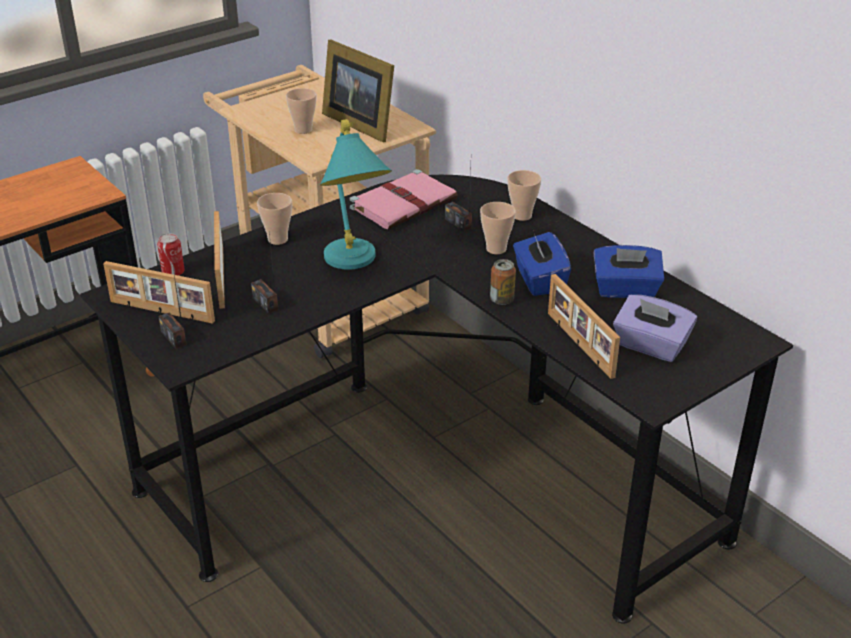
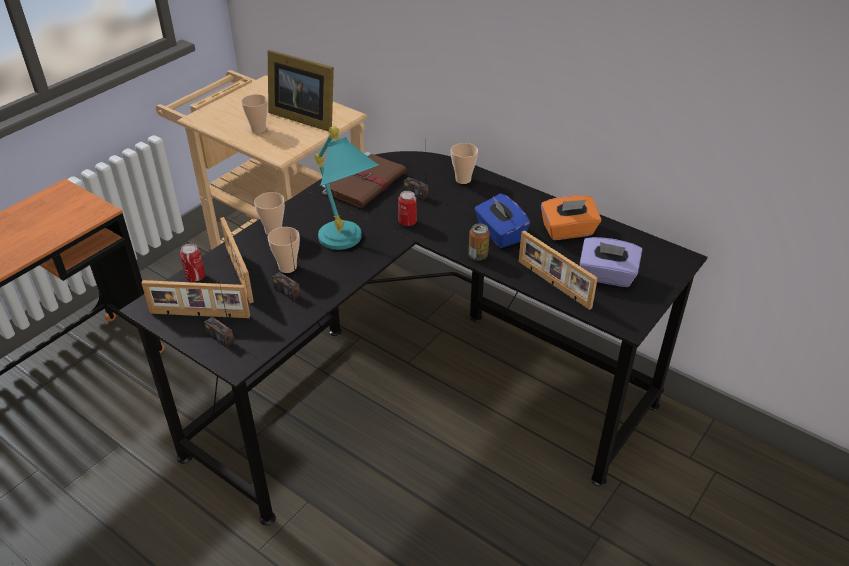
camera: 15 degrees left, 5 degrees up
(404, 203) = (365, 182): pink book -> brown book
(434, 251) = (407, 222): none -> can
(496, 249) = (455, 212): cup -> cup (287, 267)
(625, 290) = (568, 231): blue tissue box -> orange tissue box

